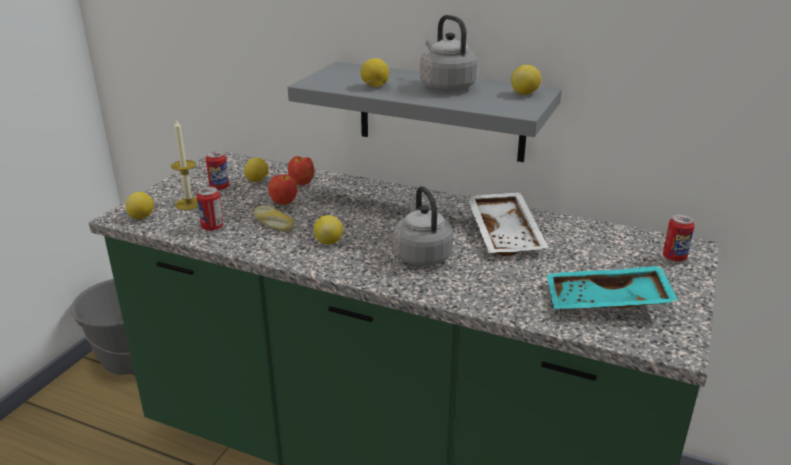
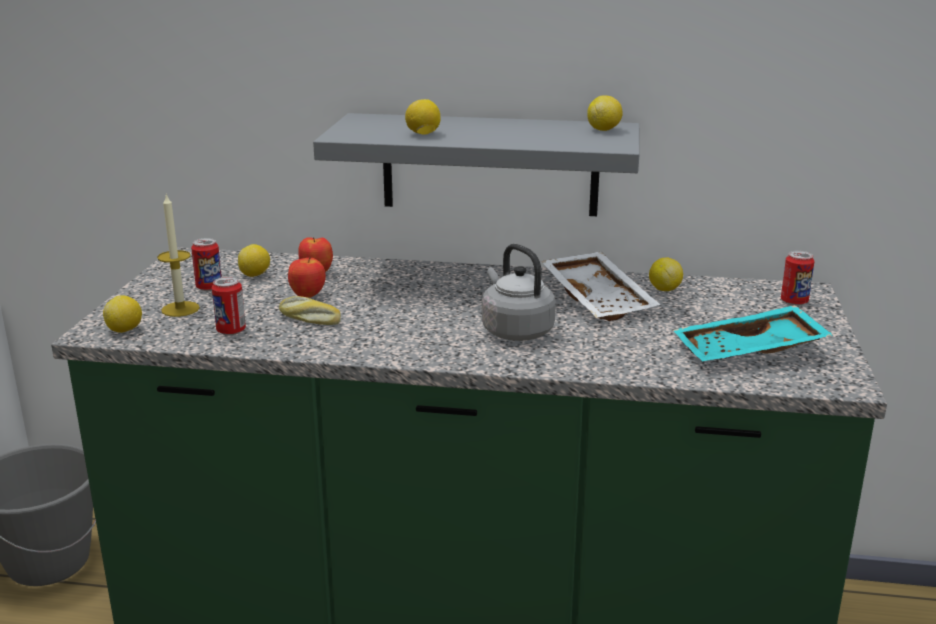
camera: 15 degrees left, 5 degrees down
(329, 242) = (394, 330): lemon -> lemon (664, 289)
(445, 86) = (507, 129): grey kettle -> none

